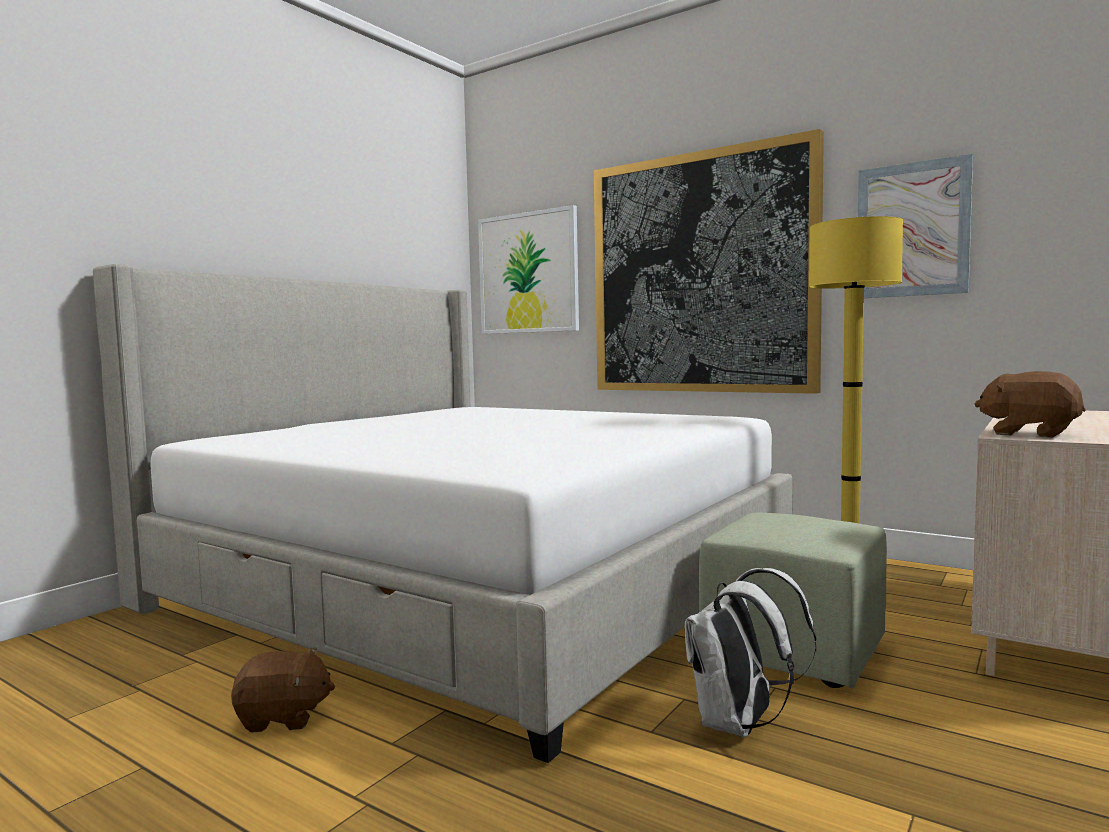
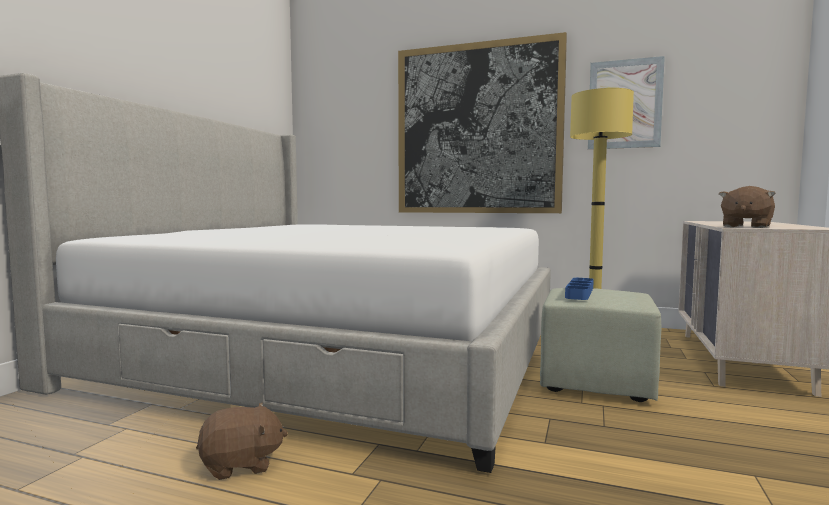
camera: 15 degrees left, 0 degrees up
(528, 273) = (342, 125): picture -> none
(739, 725) = (600, 431): white backpack -> none
(766, 524) = (579, 292): none -> blue tray
(1029, 433) = (745, 226): brown plush toy -> brown plush toy turned 75 degrees counterclockwise

